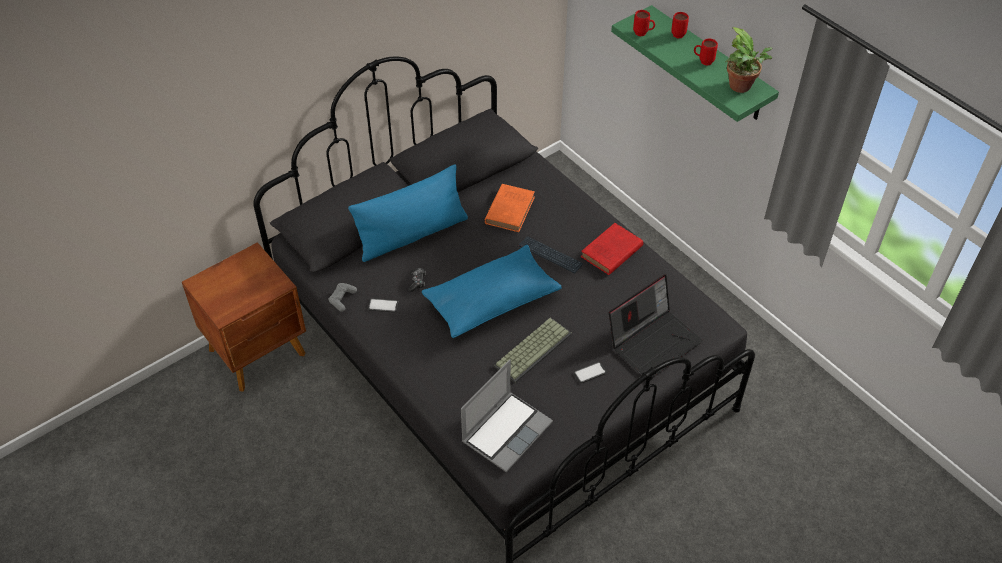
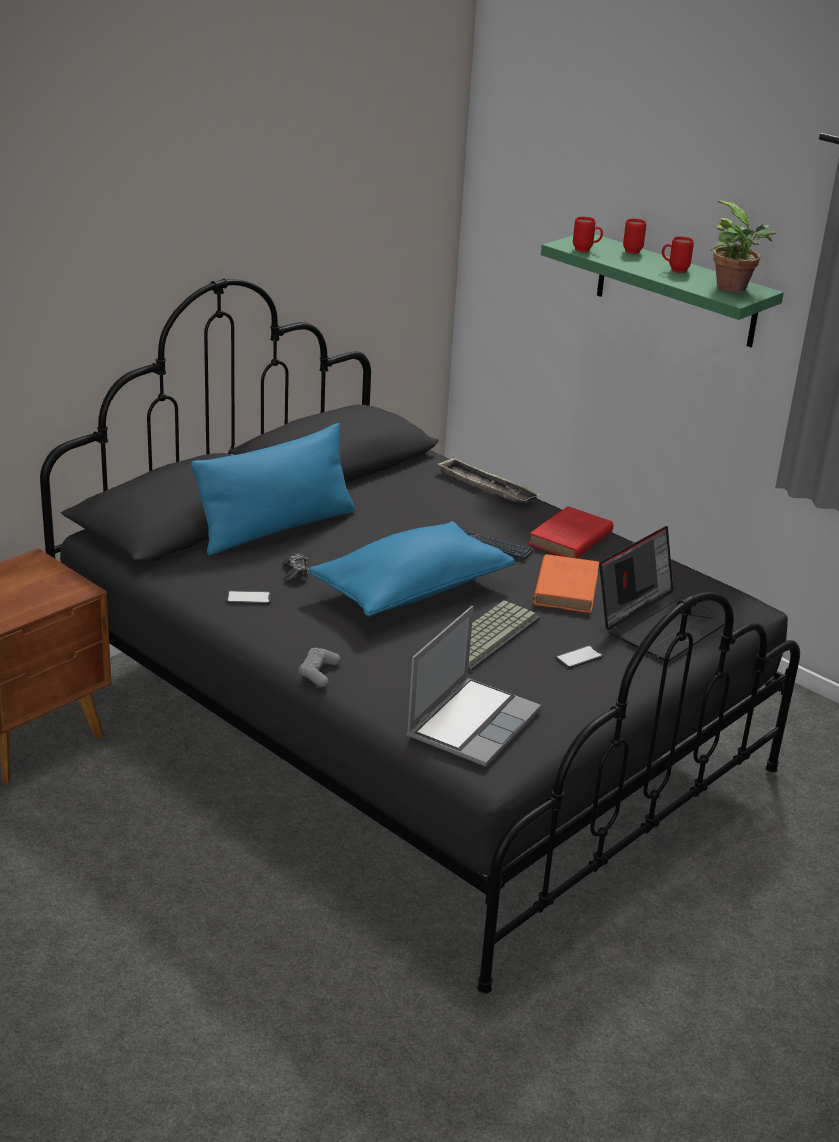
camera: 10 degrees left, 20 degrees down
(342, 299) = (184, 593): grey game controller -> grey game controller (318, 673)
(510, 209) = (413, 502): orange book -> orange book (566, 587)
(564, 194) = (486, 487): none -> tray

